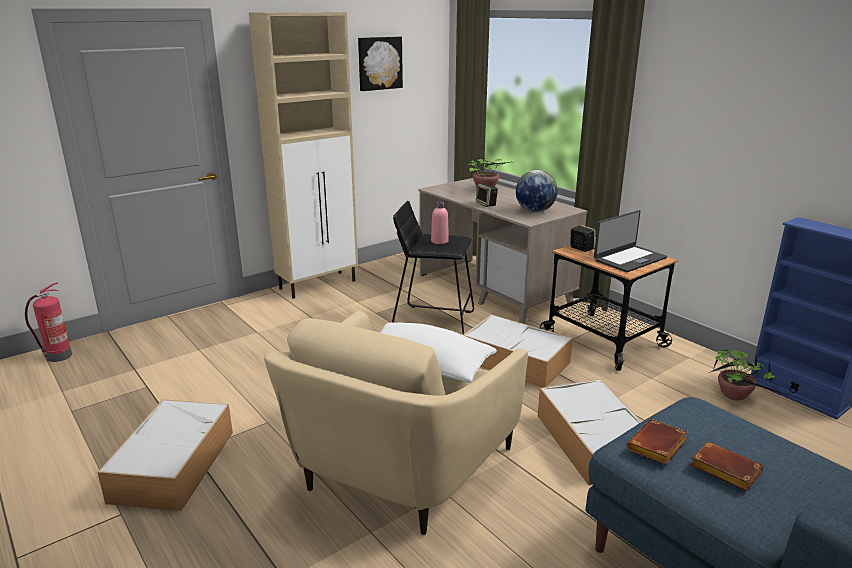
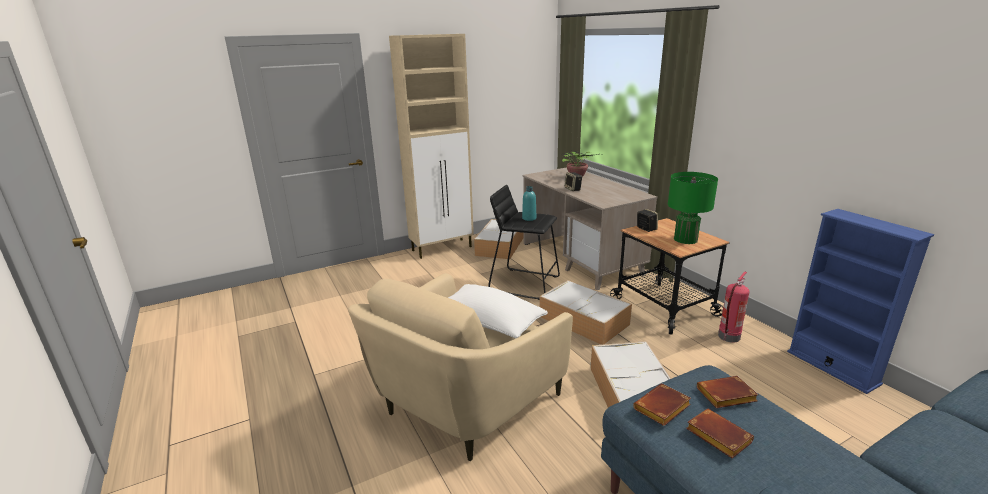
camera: 10 degrees right, 0 degrees up
(58, 356) = (240, 294): fire extinguisher -> fire extinguisher (729, 337)
(174, 464) = (297, 383): storage box -> storage box (500, 245)
(379, 63) = (496, 74): picture -> none
(439, 241) = (529, 218): pink bottle -> turquoise bottle
(534, 211) = (611, 195): globe -> none
(629, 259) = (685, 239): laptop -> green table lamp
(720, 428) = (725, 397): none -> brown book
(736, 397) = (773, 366): potted plant -> none

